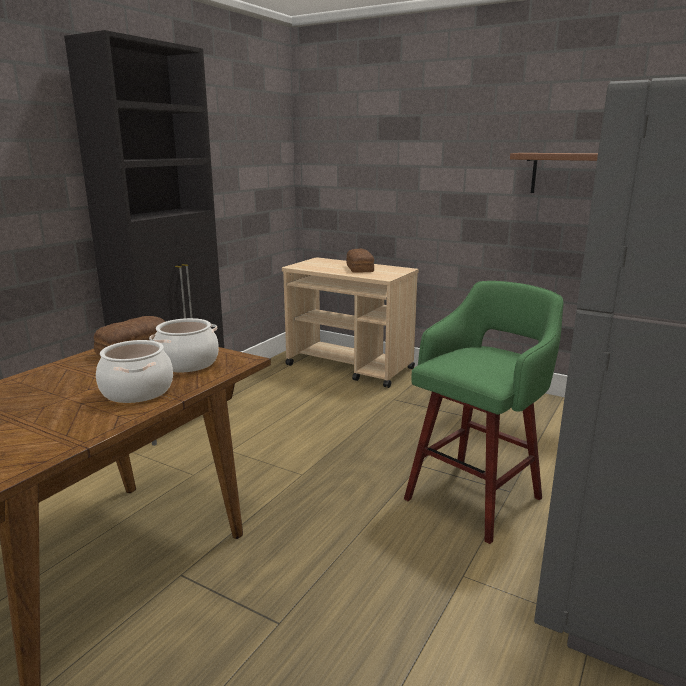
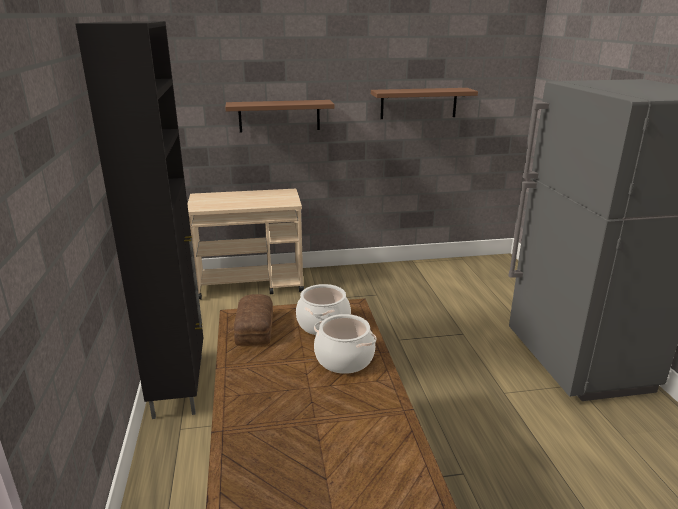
camera: 40 degrees left, 5 degrees up
(360, 268) = (253, 197): bread -> none
(409, 180) = (279, 116): none -> brown shelf
(476, 497) = (452, 345): green stool -> none

